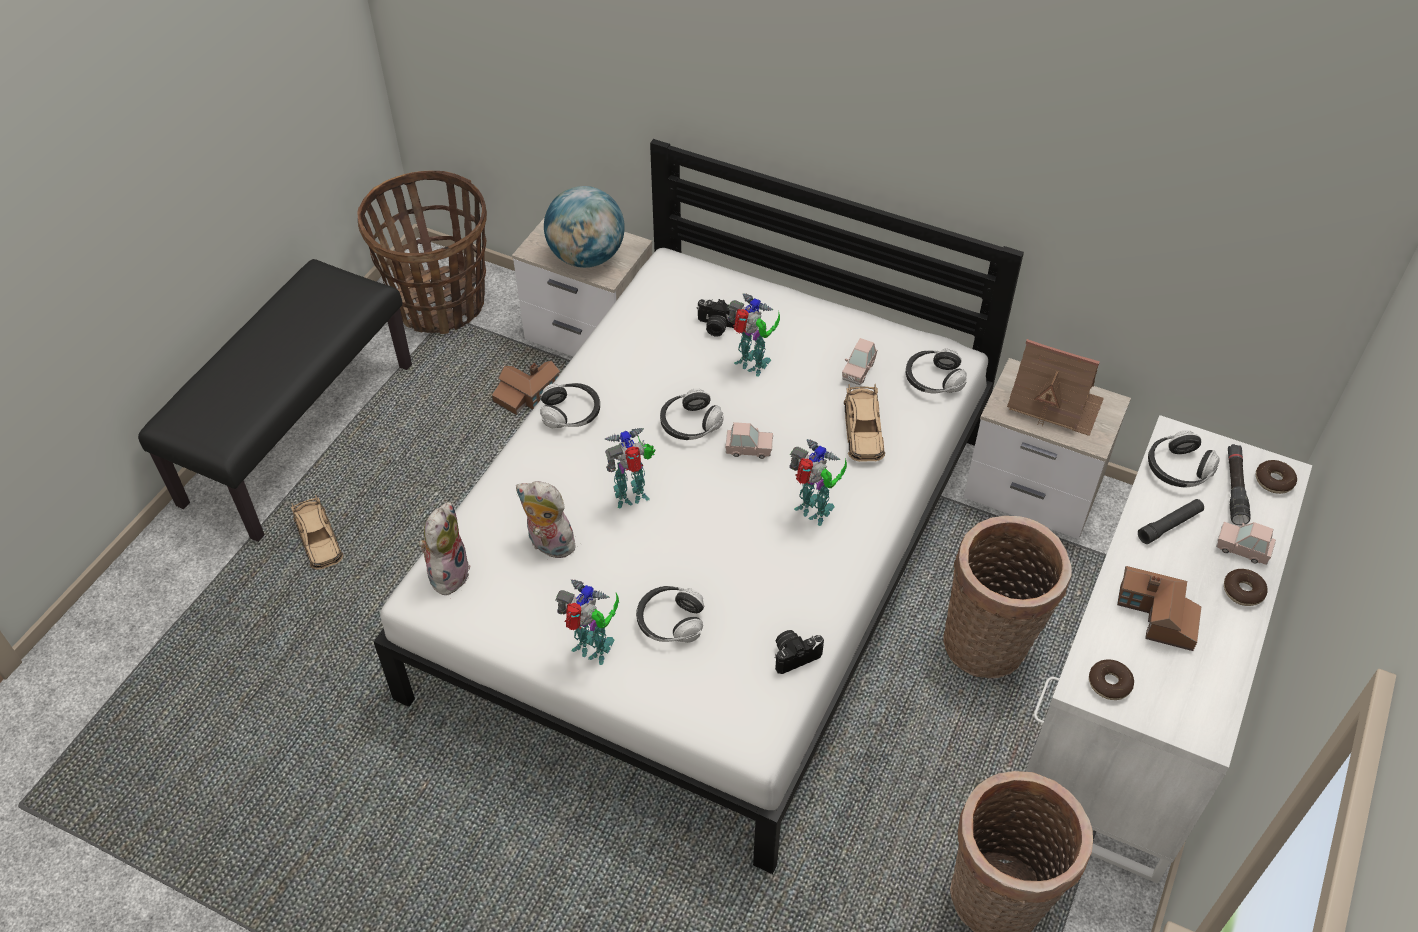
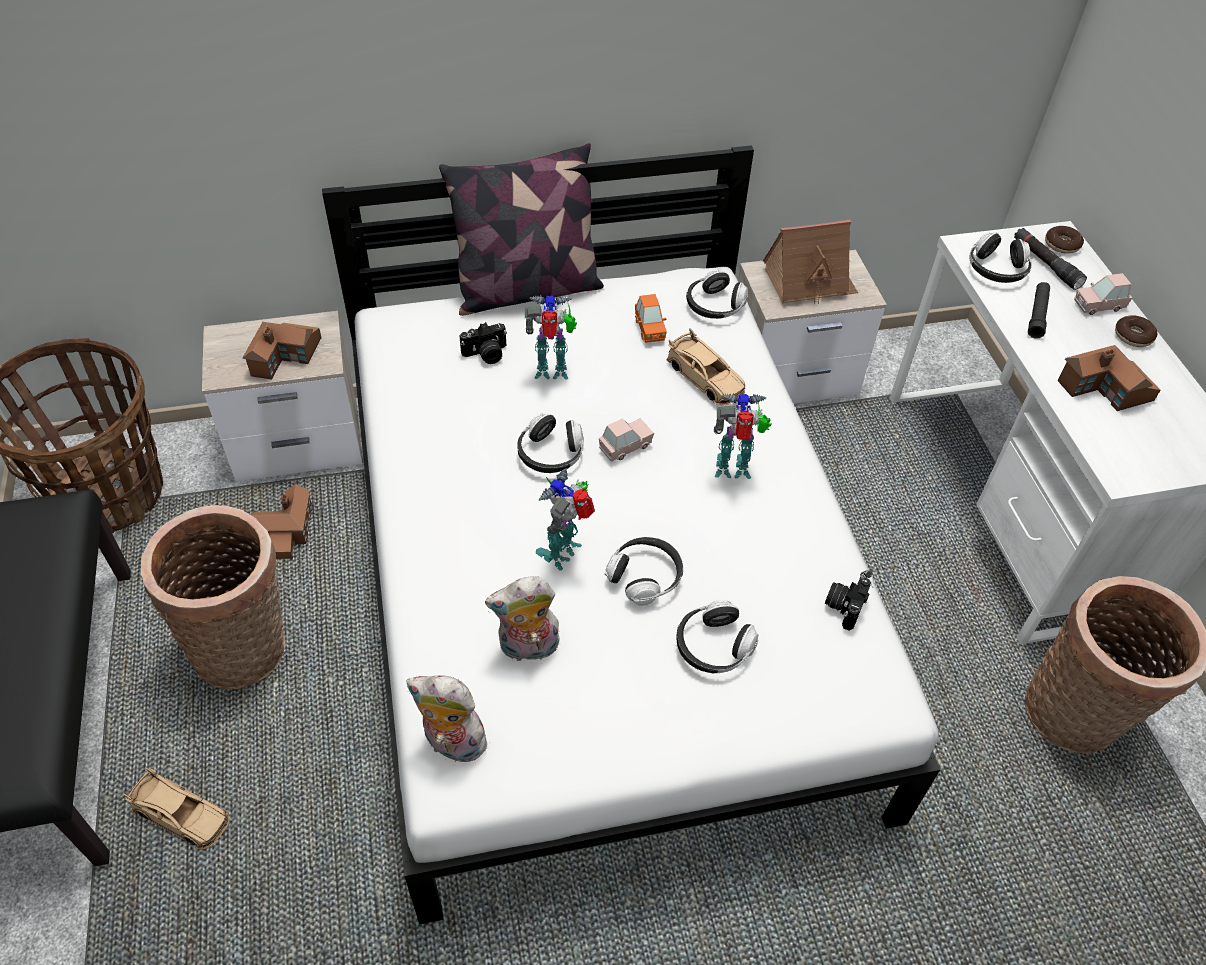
camera: 40 degrees left, 0 degrees up
(447, 572) = (451, 744): plush toy -> plush toy turned 45 degrees counterclockwise
(571, 413) = (425, 507): headphones -> headphones (645, 577)
(586, 257) = (285, 356): globe -> toy house
(593, 651) = (674, 723): toy robot -> none
(796, 291) = (527, 289): none -> pillow
(858, 370) = (649, 329): pink toy car -> orange toy car
(990, 645) = (877, 515): basket -> basket (246, 648)
(1109, 683) = (1134, 462): donut -> none

